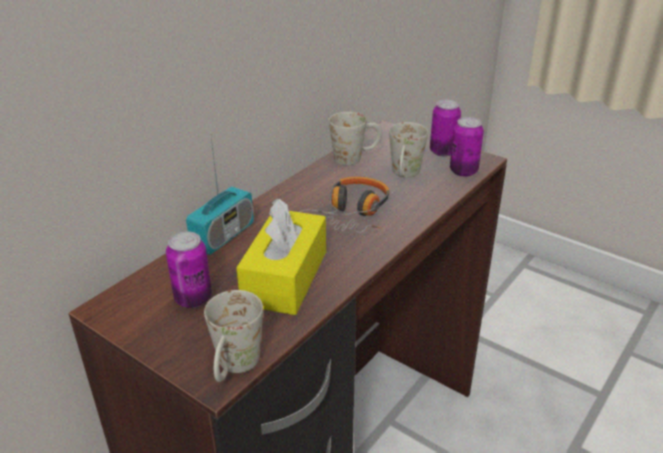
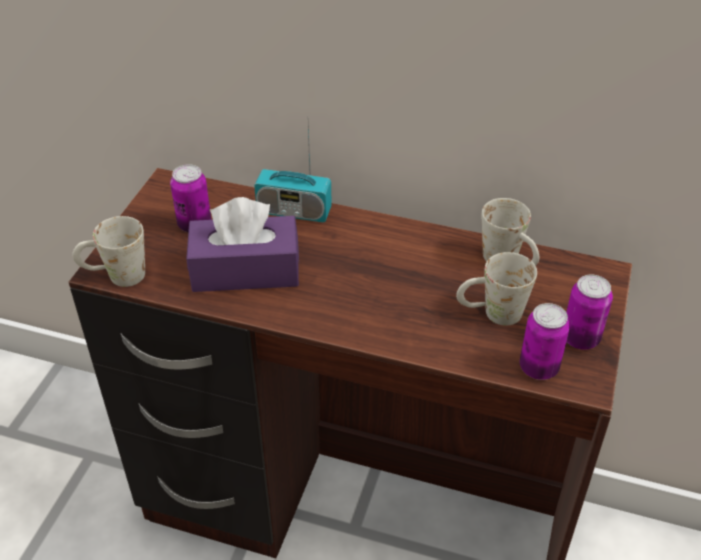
camera: 70 degrees right, 10 degrees up
(285, 277) = (245, 270): yellow tissue box -> purple tissue box
(351, 215) = (377, 288): headphones -> none

